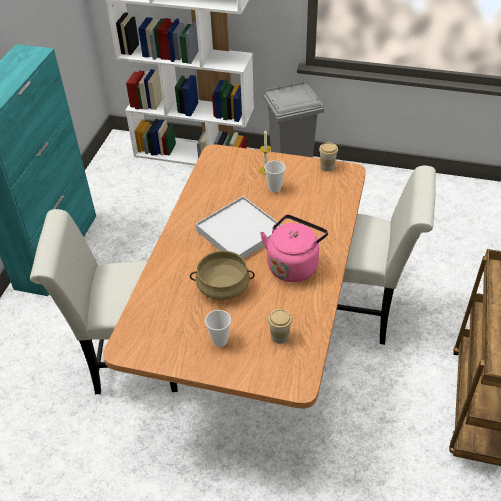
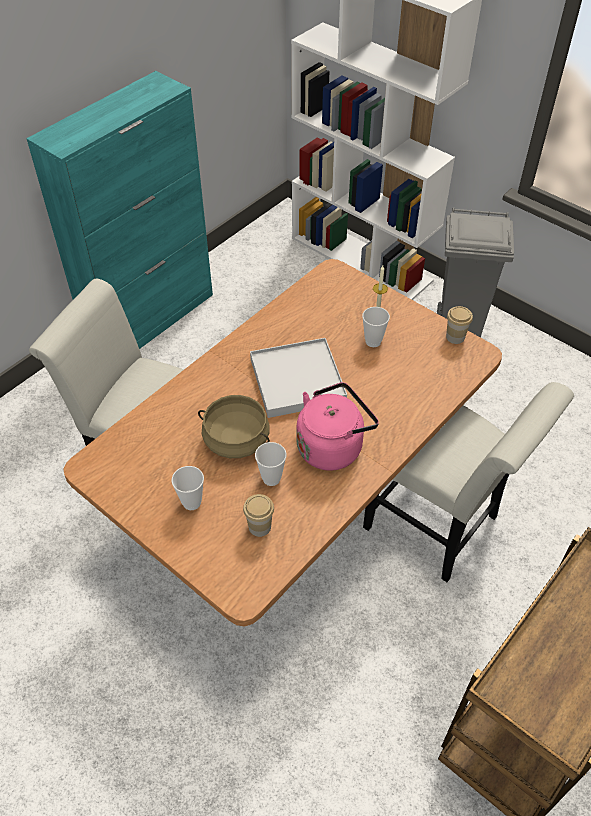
camera: 25 degrees right, 5 degrees up
(266, 302) = (271, 478): none -> cup

